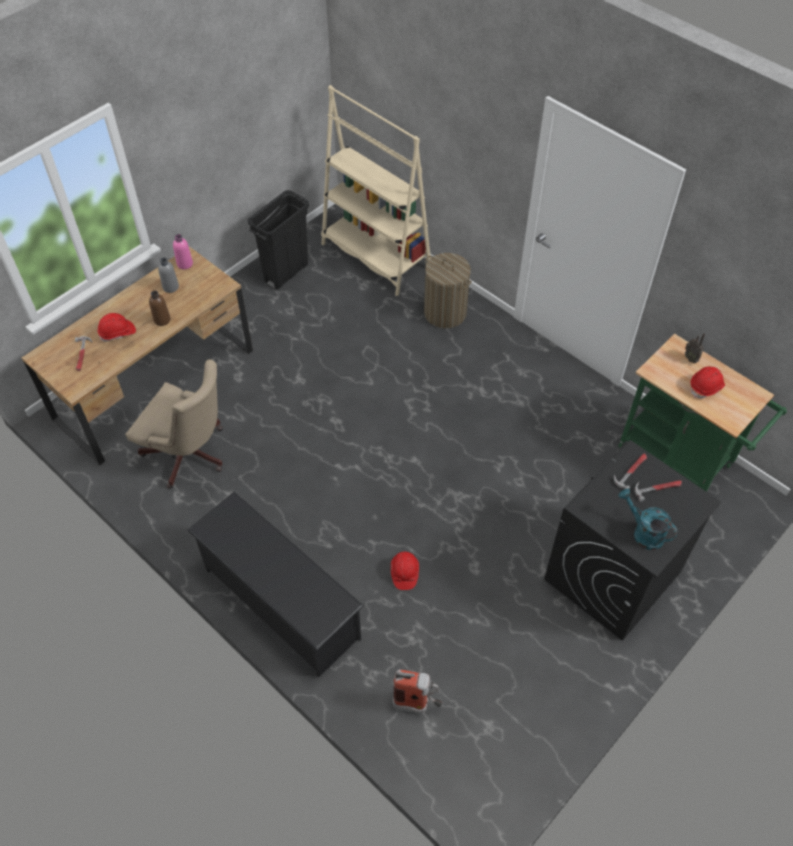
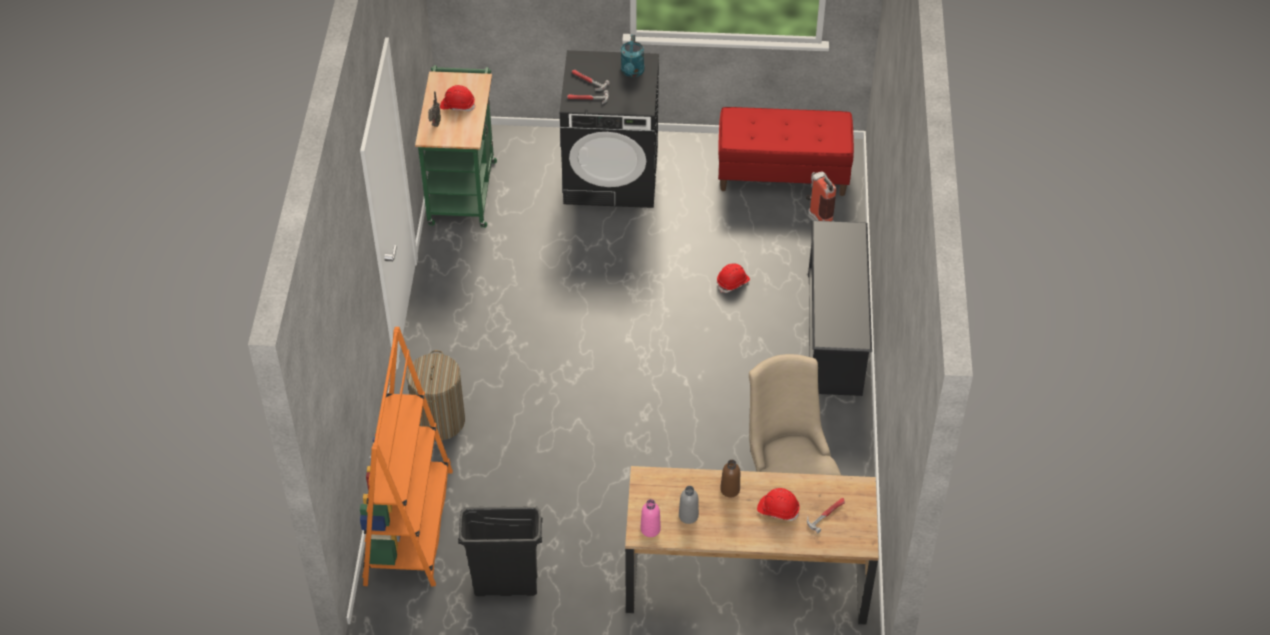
camera: 130 degrees left, 5 degrees down
(376, 255) = (409, 527): beige bookcase -> orange bookcase
(500, 725) = (783, 174): none -> red bench

